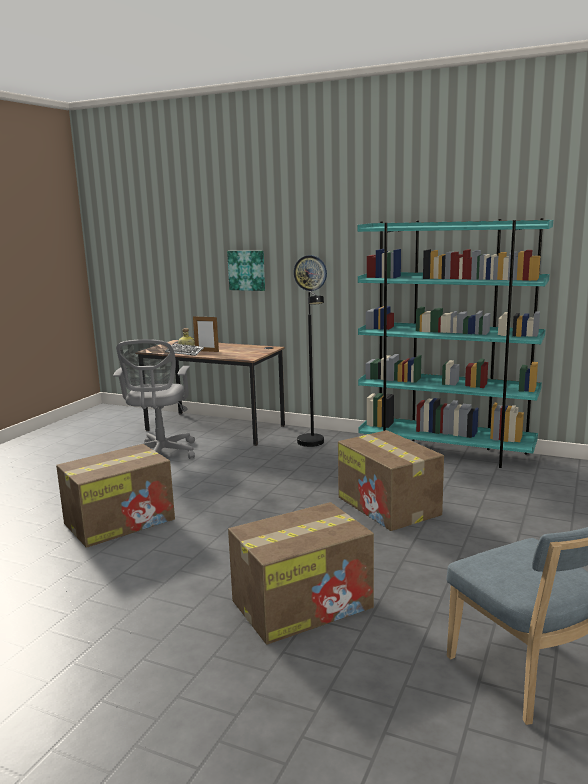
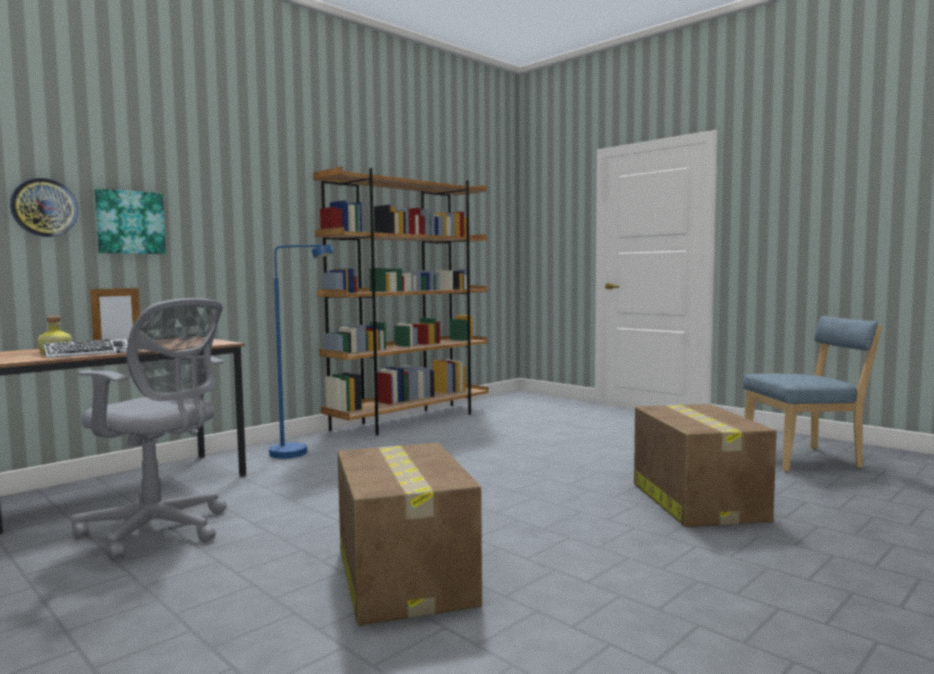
camera: 70 degrees left, 10 degrees down
(310, 273) = (234, 229): wall clock -> wall clock (44, 207)
(313, 444) = (299, 453): black floor lamp -> blue floor lamp
(389, 506) = (512, 450): cardboard box -> none
(445, 452) = (410, 420): turquoise bookcase -> brown bookcase

